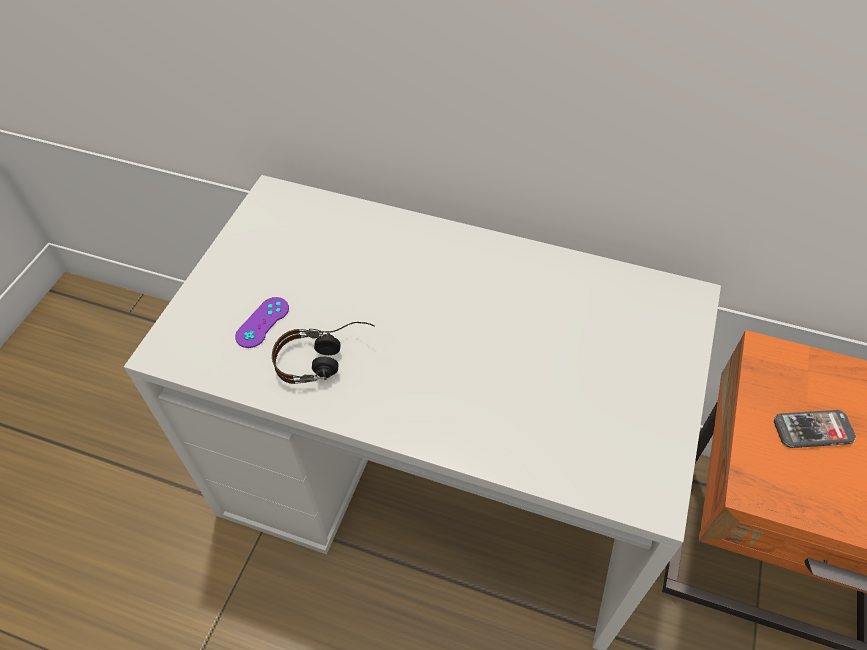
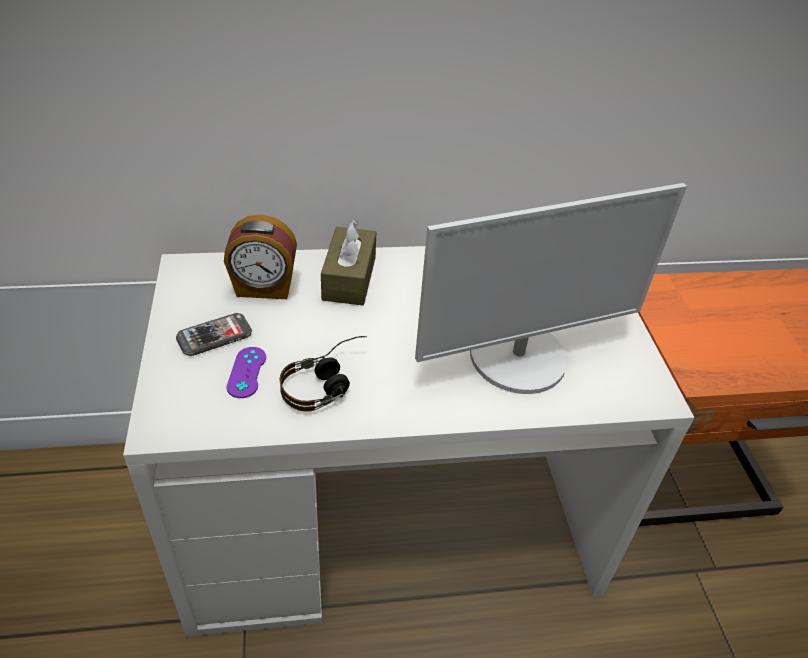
camera: 30 degrees left, 10 degrees down
(328, 238) = (264, 288): none -> alarm clock
(414, 251) = (349, 278): none -> brown tissue box
(529, 398) = (519, 358): none -> monitor
(812, 430) = (706, 327): phone -> phone (214, 336)

